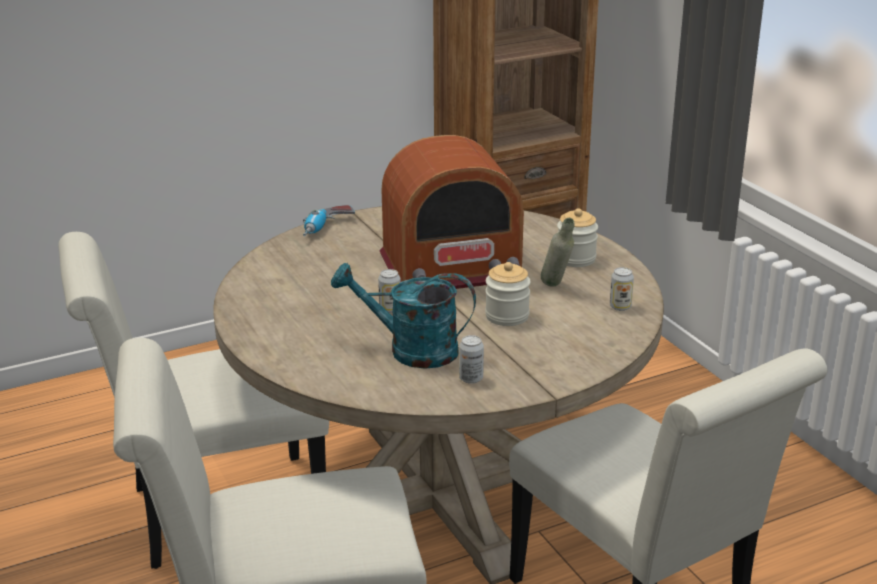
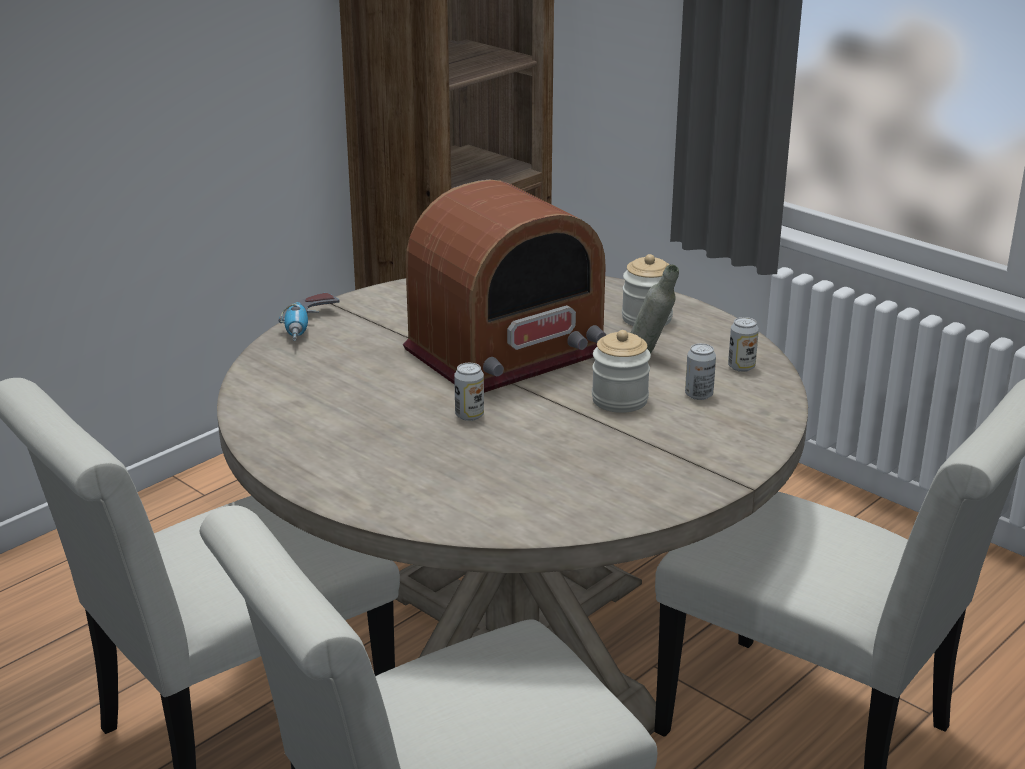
camera: 20 degrees left, 0 degrees up
(411, 350) = (536, 463): turquoise watering can -> none
(471, 378) = (636, 484): can -> can (698, 395)

